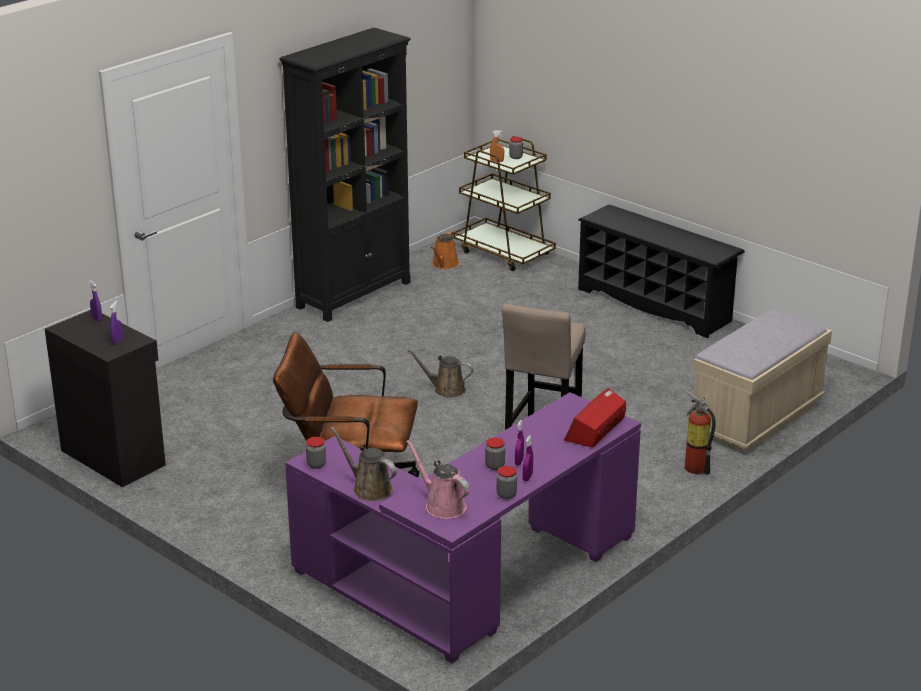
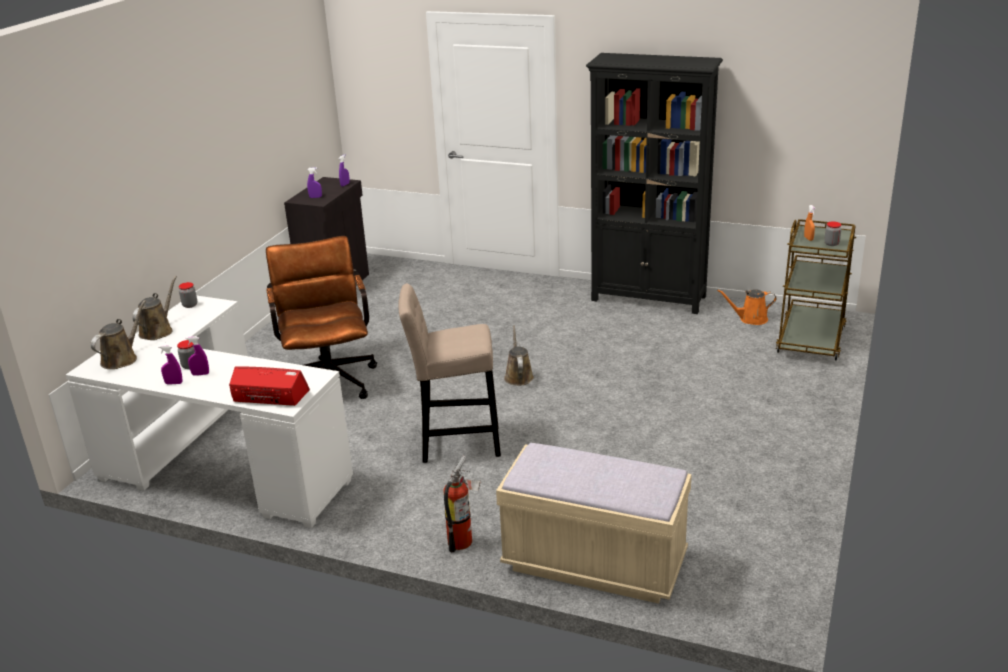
camera: 70 degrees right, 0 degrees up
(442, 505) = (121, 359): pink watering can -> brown watering can
(472, 580) = (217, 461): purple desk -> white desk
(506, 495) = (142, 380): jar -> none
(656, 305) = (795, 445): black shoe rack -> none

